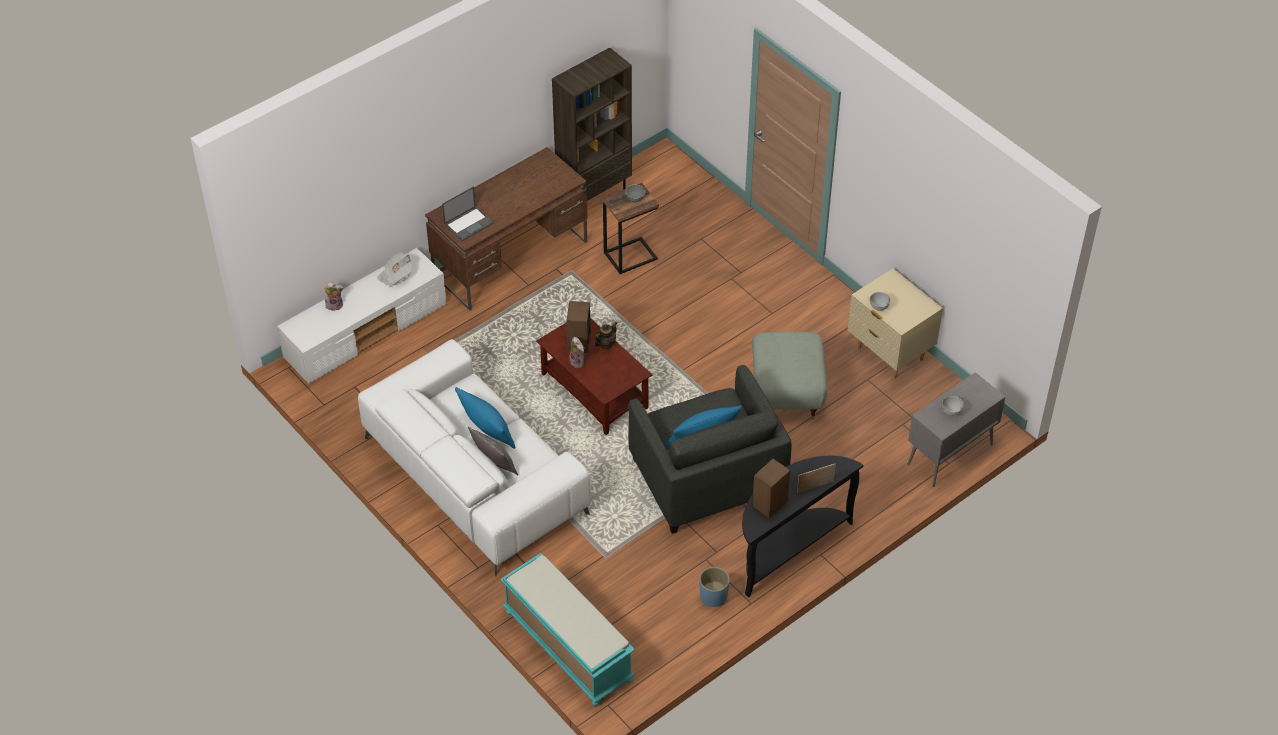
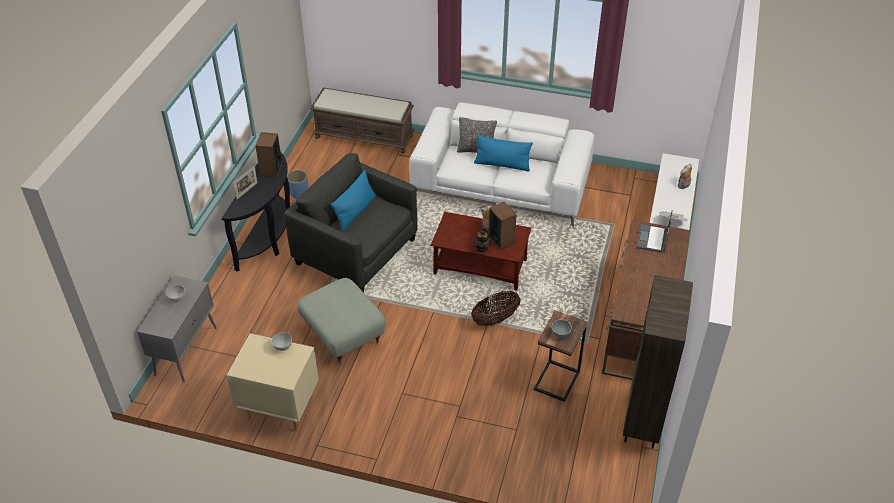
camera: 145 degrees right, 5 degrees down
(566, 645) = (364, 136): turquoise bench -> brown bench
(631, 333) = (495, 319): none -> basket

